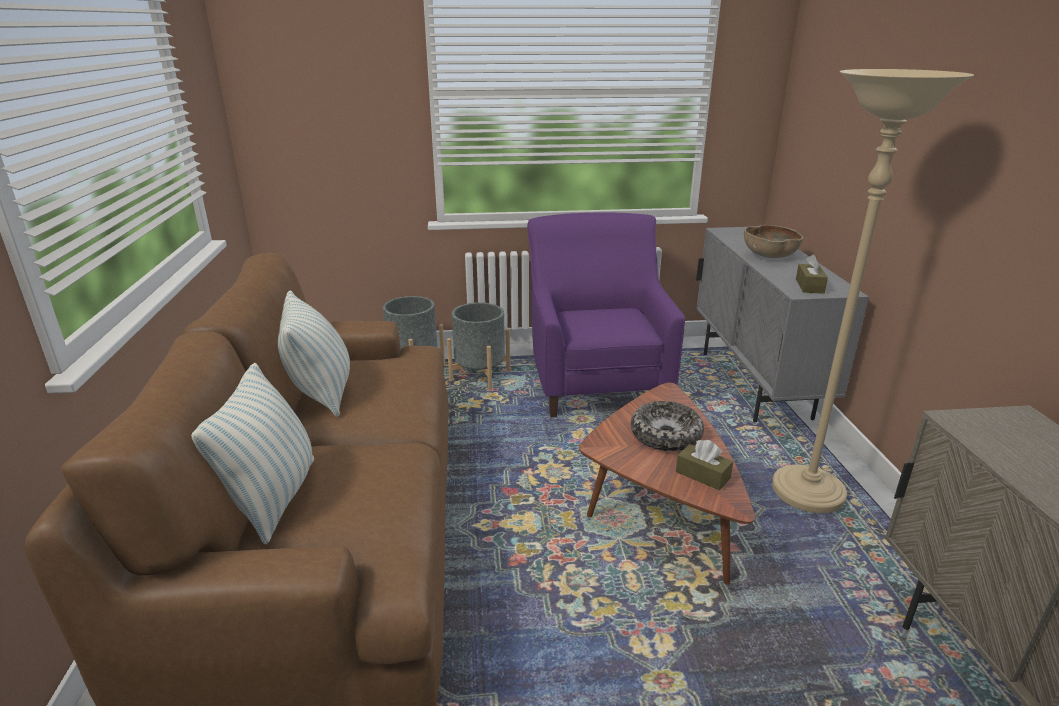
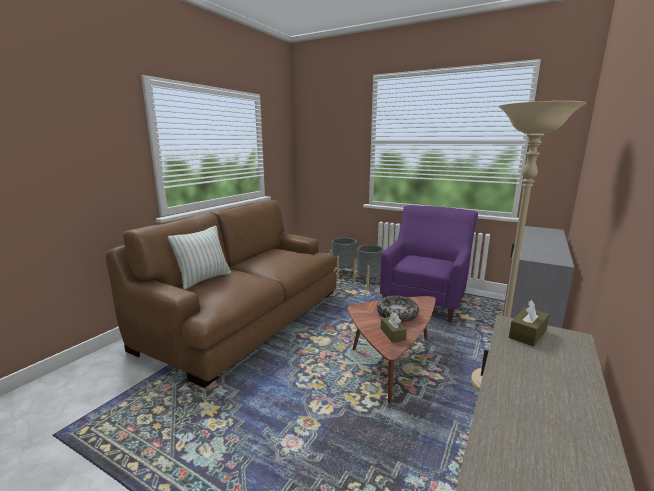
camera: 35 degrees right, 10 degrees down
(321, 393) = (262, 256): pillow -> none
(769, 256) = (536, 241): brown bowl -> none
(809, 286) = (537, 255): brown tissue box -> brown tissue box (527, 334)

